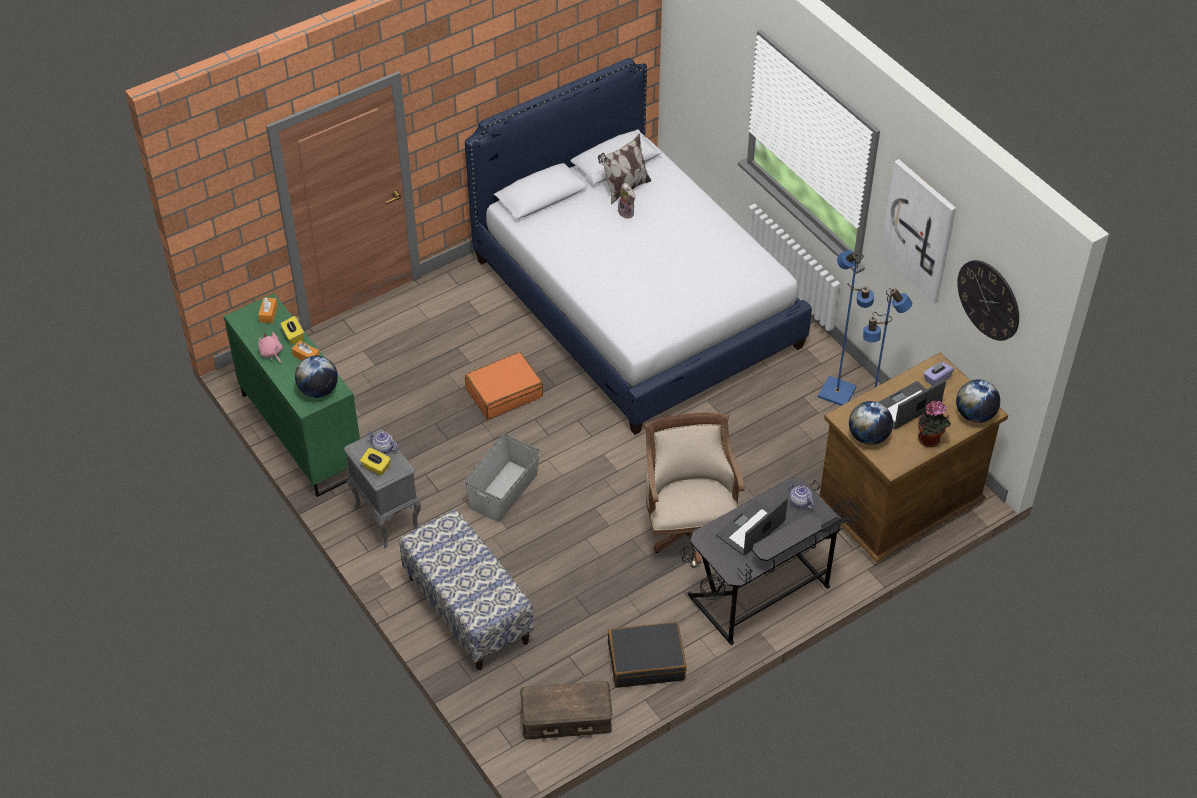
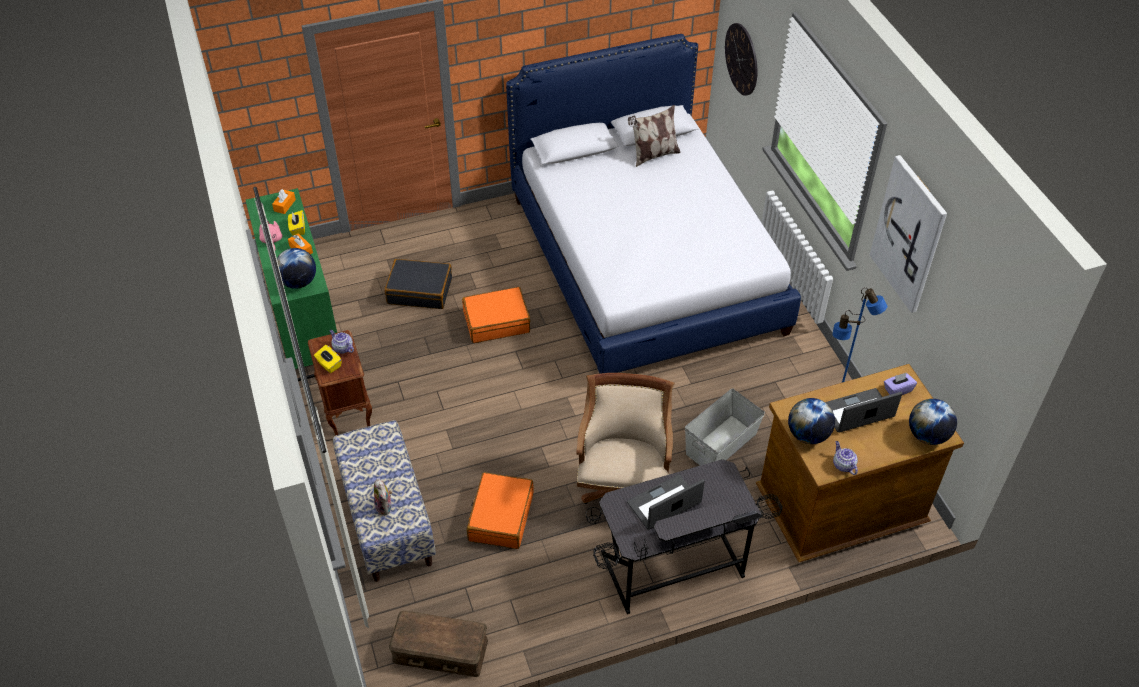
camera: 15 degrees right, 0 degrees up
(387, 518) = (347, 415): grey nightstand -> brown nightstand
(504, 491) = (463, 412): grey storage box -> grey storage box (722, 444)
(579, 583) = (500, 517): none -> orange suitcase
(627, 212) = (648, 176): plush toy -> plush toy (385, 507)
(646, 661) = (538, 611): black suitcase -> black suitcase (420, 291)
(799, 502) = (723, 486): teapot -> teapot (843, 465)
(837, 392) = (810, 384): blue floor lamp -> none
(930, 440) = (872, 452): potted plant -> none
(988, 300) = (965, 317): wall clock -> wall clock (741, 59)

